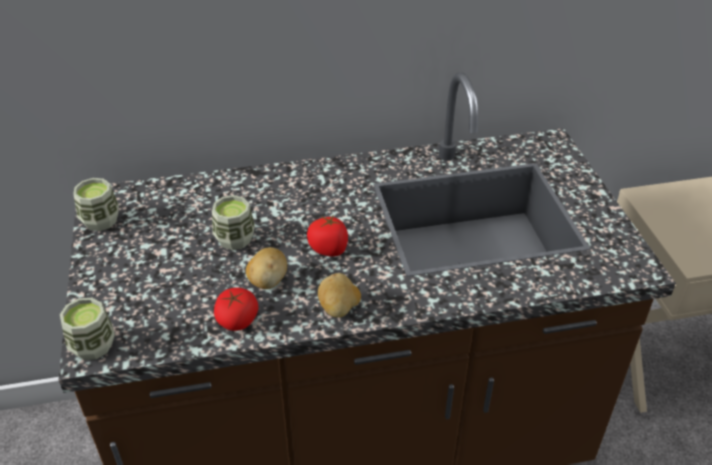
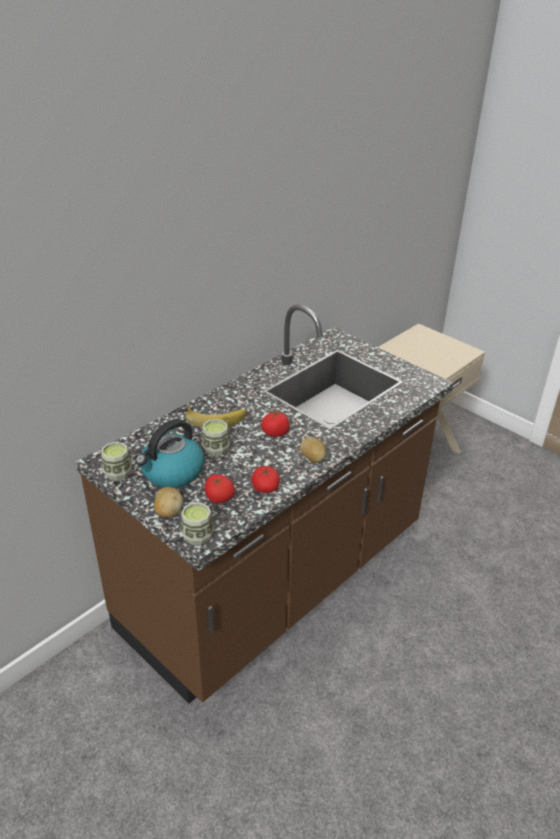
camera: 35 degrees left, 5 degrees down
(155, 247) = (172, 472): none -> kettle
(169, 307) = (219, 498): none -> tomato
(268, 281) = (260, 462): potato -> potato (168, 512)
(279, 195) = (215, 417): none -> banana

